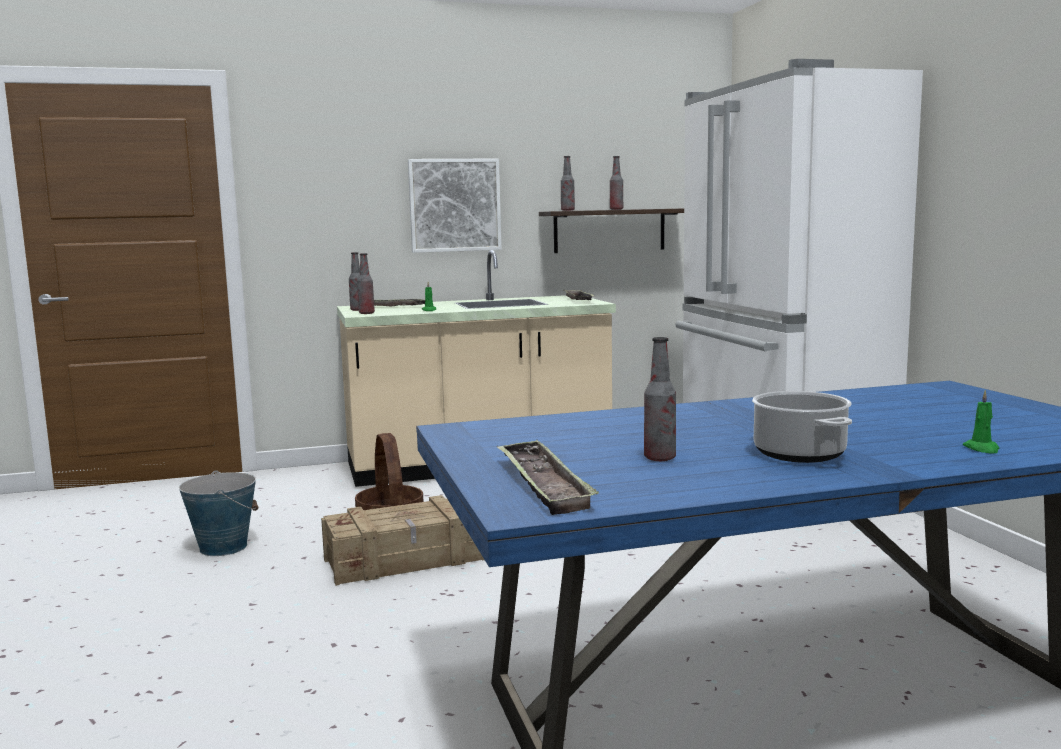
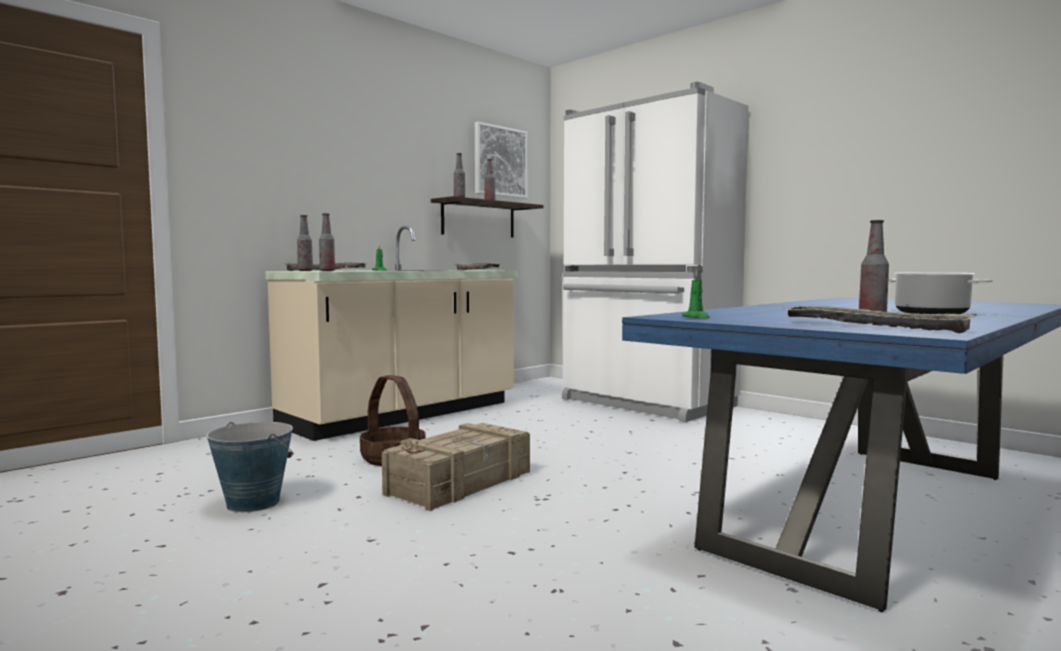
camera: 30 degrees left, 5 degrees down
(454, 205) = (367, 186): picture -> picture (500, 162)
(982, 449) = (998, 308): green candle -> green candle (696, 317)

